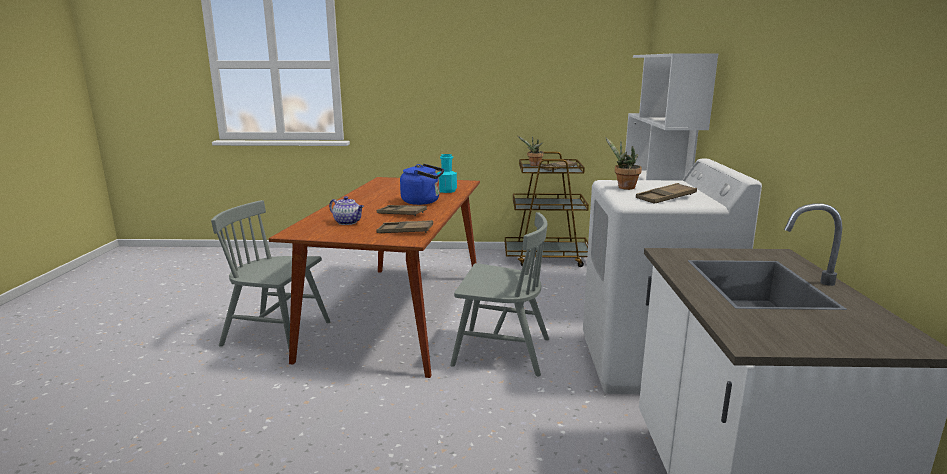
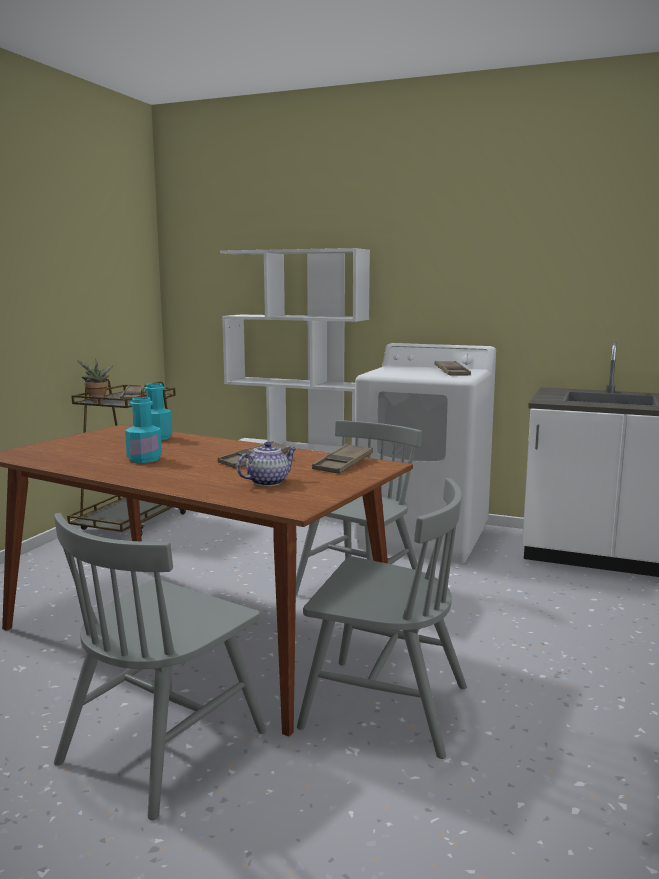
camera: 70 degrees left, 5 degrees down
(327, 389) = (384, 706): none -> grey chair
(389, 197) = (144, 459): none -> turquoise bottle
(423, 201) = (202, 449): blue kettle -> none
(623, 187) = (402, 373): potted plant -> none

